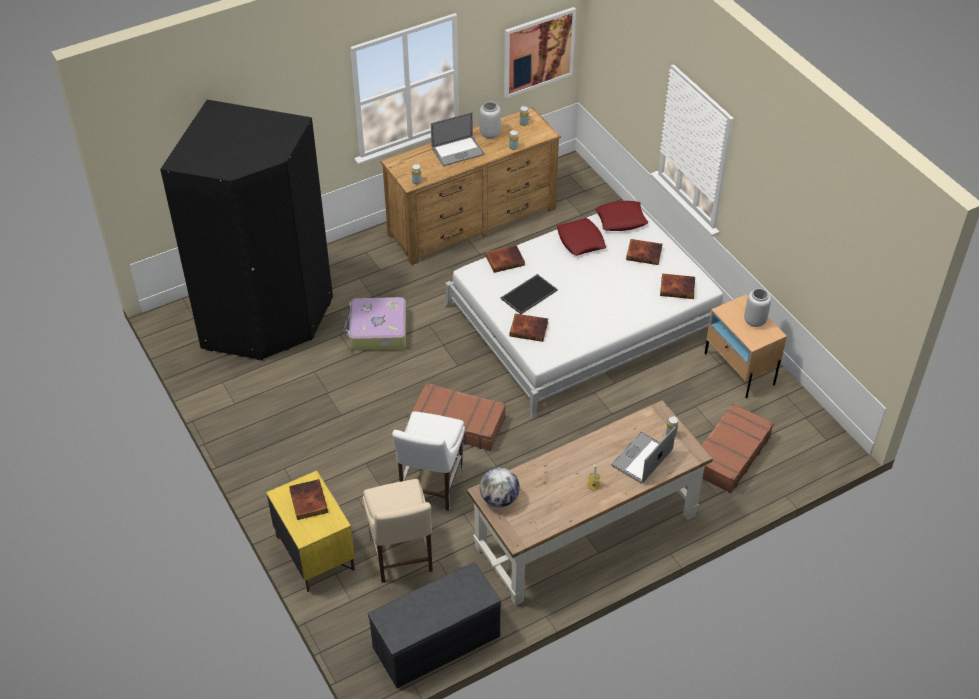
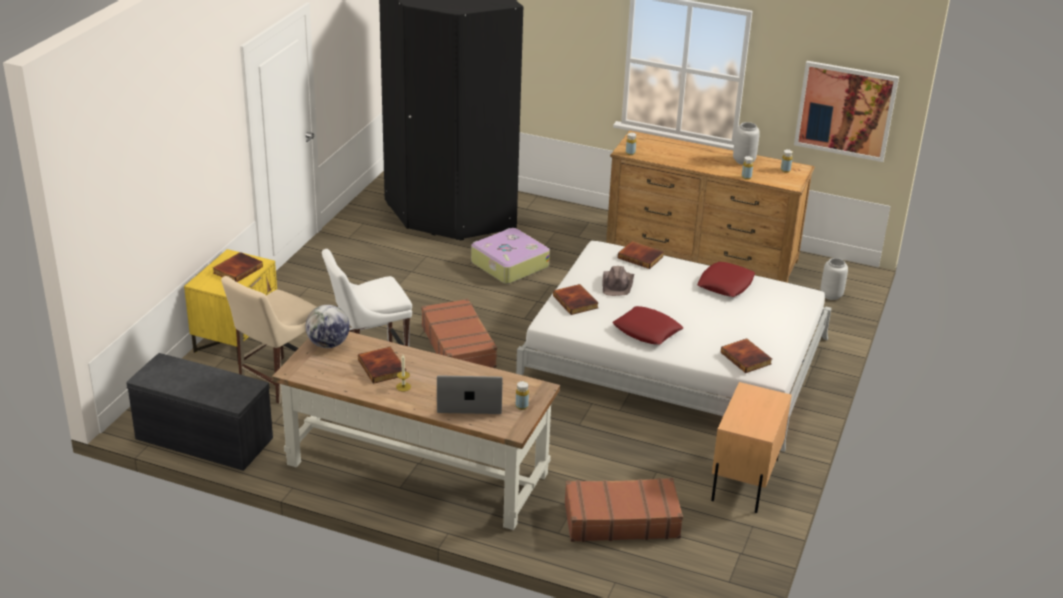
camera: 50 degrees right, 15 degrees down
(458, 151) = (697, 156): laptop -> none
(529, 293) = (618, 284): tray -> brown hat
(621, 220) = (787, 294): red pillow -> red pillow (647, 331)
(644, 253) = (763, 322): book -> book (383, 367)
(754, 320) = (762, 414): grey vase -> grey vase (831, 295)

